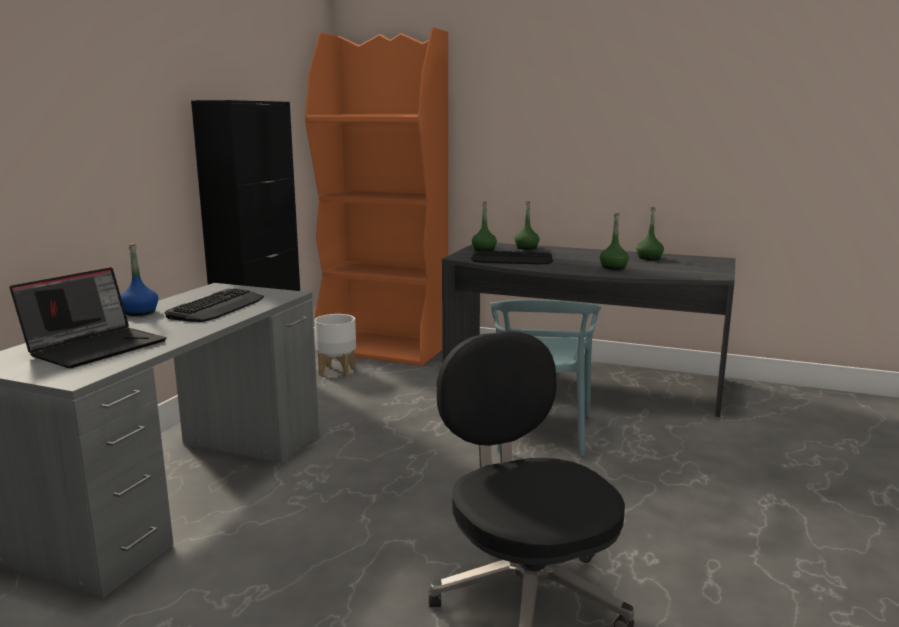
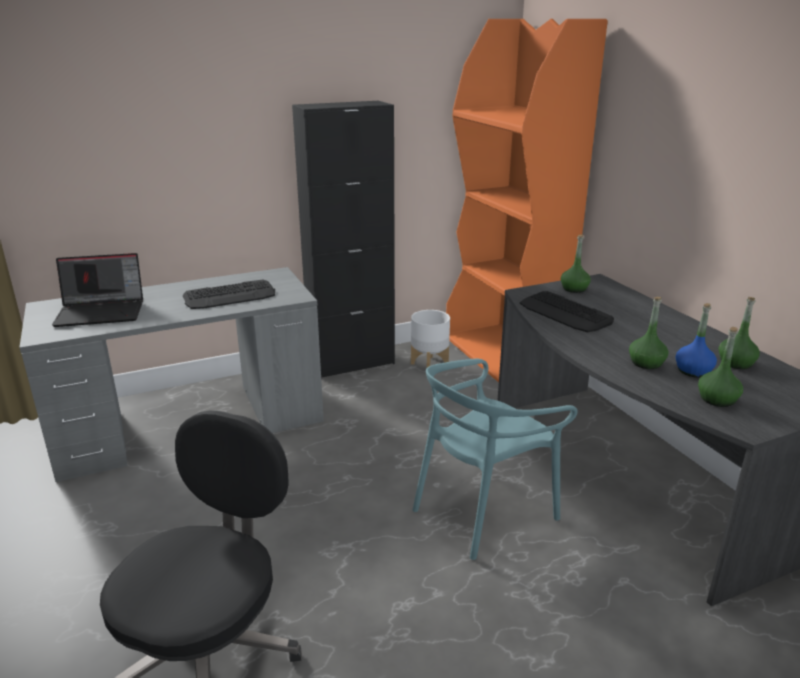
camera: 45 degrees right, 10 degrees up
(140, 312) = (185, 286): blue bottle -> blue bottle (693, 371)
(526, 248) = (626, 299): green bottle -> green bottle (717, 399)

